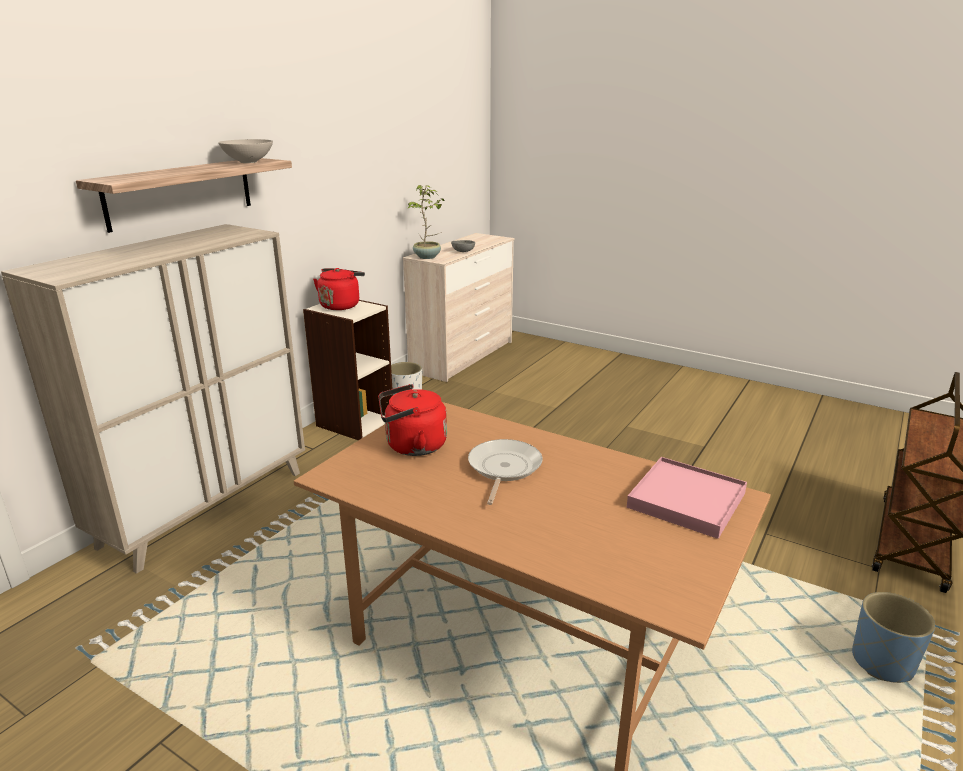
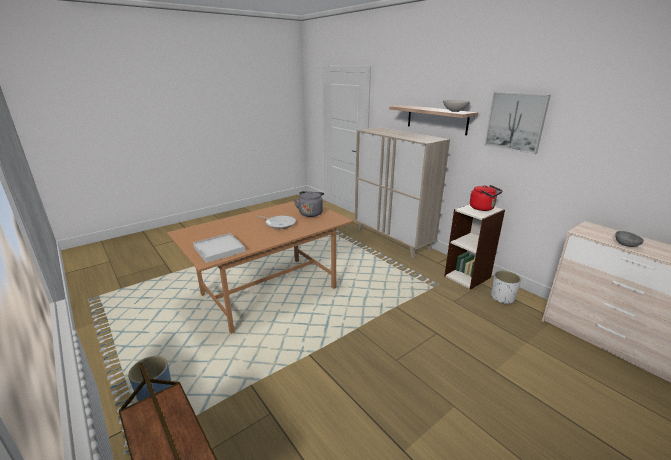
camera: 110 degrees right, 0 degrees up
(310, 160) = (515, 122): none -> picture
(412, 446) = (310, 213): red kettle -> grey kettle
(427, 257) = (590, 228): potted plant -> none
(686, 500) = (219, 249): pink tray -> white tray

